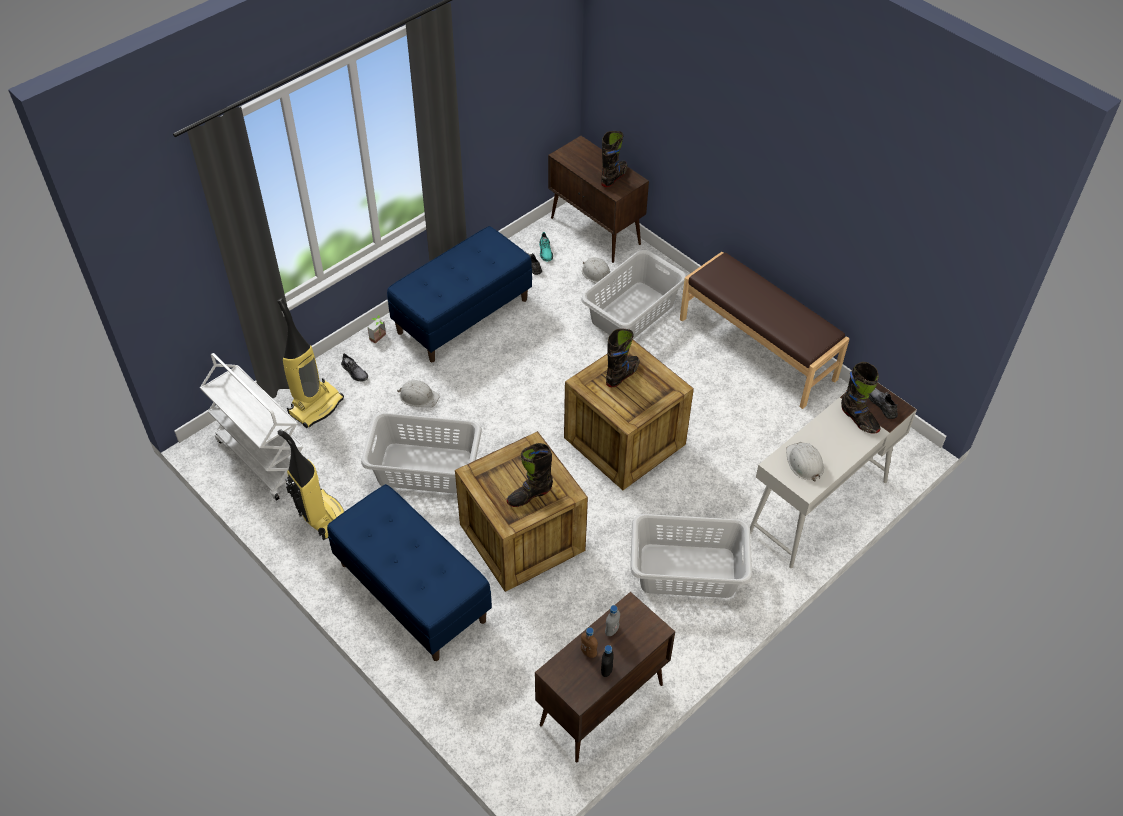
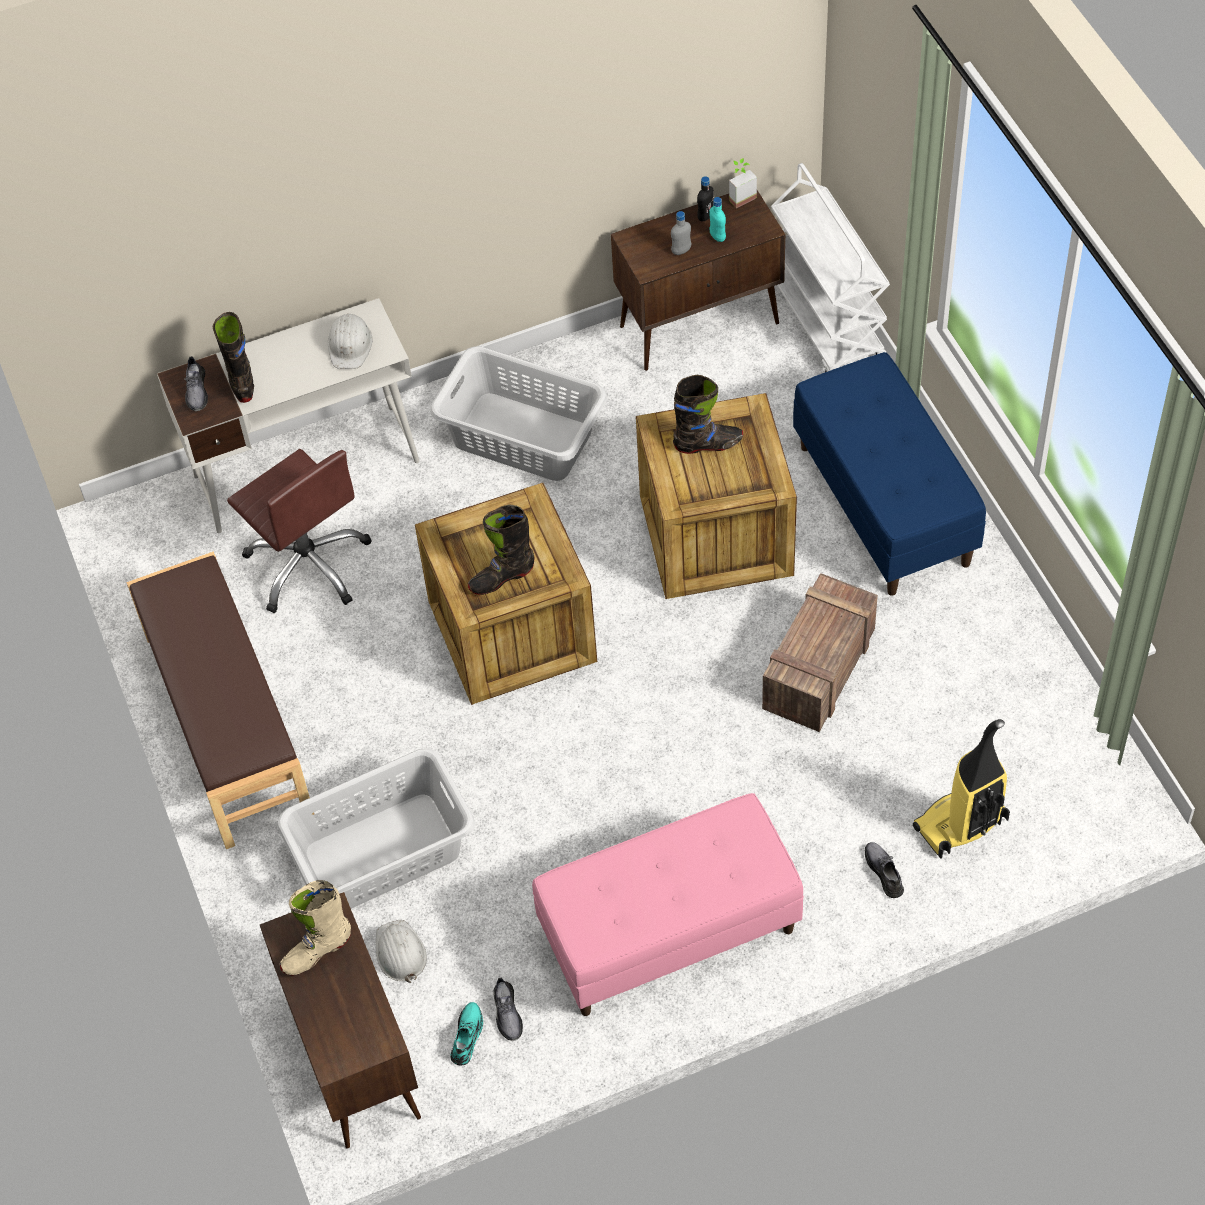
camera: 155 degrees left, 5 degrees up
(262, 458) = (1059, 756): white cart -> white cart (827, 322)
(321, 516) = (985, 639): vacuum cleaner -> none
(380, 338) = (825, 928): potted plant -> potted plant (739, 196)
(418, 396) = (792, 794): white hard hat -> none
(424, 468) = (818, 671): grey laundry basket -> crate
(463, 315) = (669, 934): blue bench -> pink bench
(588, 652) = (717, 237): brown bottle -> turquoise bottle
(614, 177) = (317, 951): black boot -> beige boot
(773, 446) = (309, 564): none -> brown office chair

